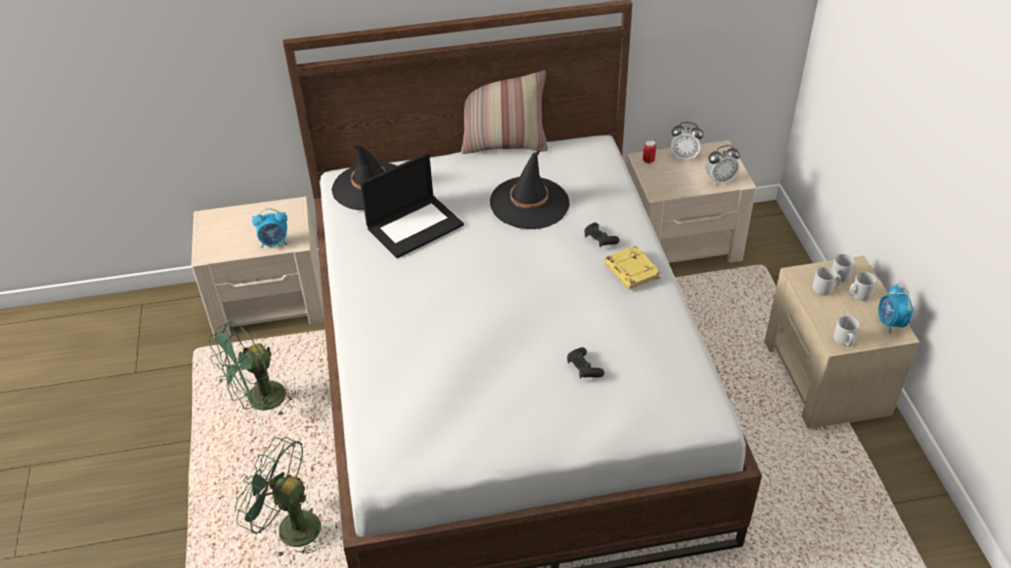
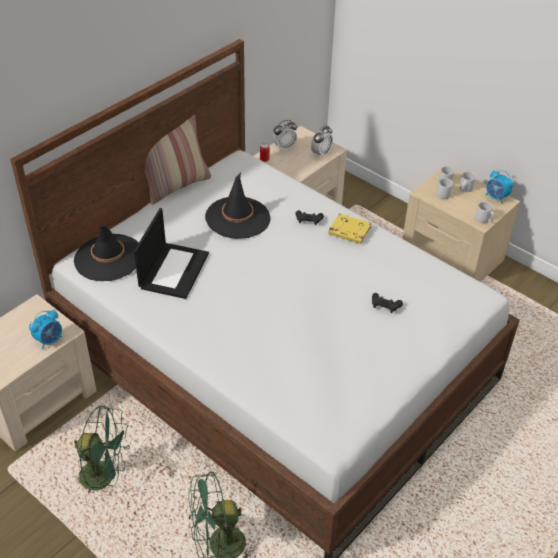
camera: 40 degrees left, 0 degrees up
(260, 402) = (105, 476): green fan -> green fan turned 90 degrees counterclockwise

